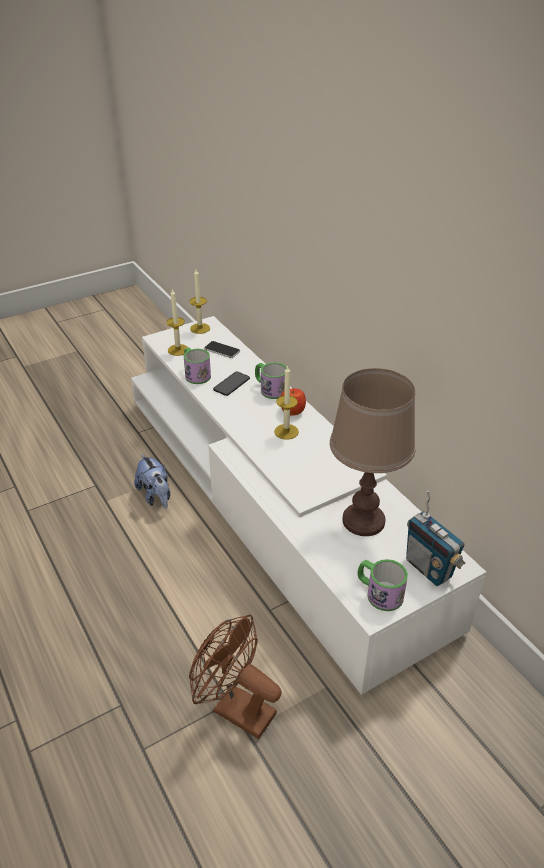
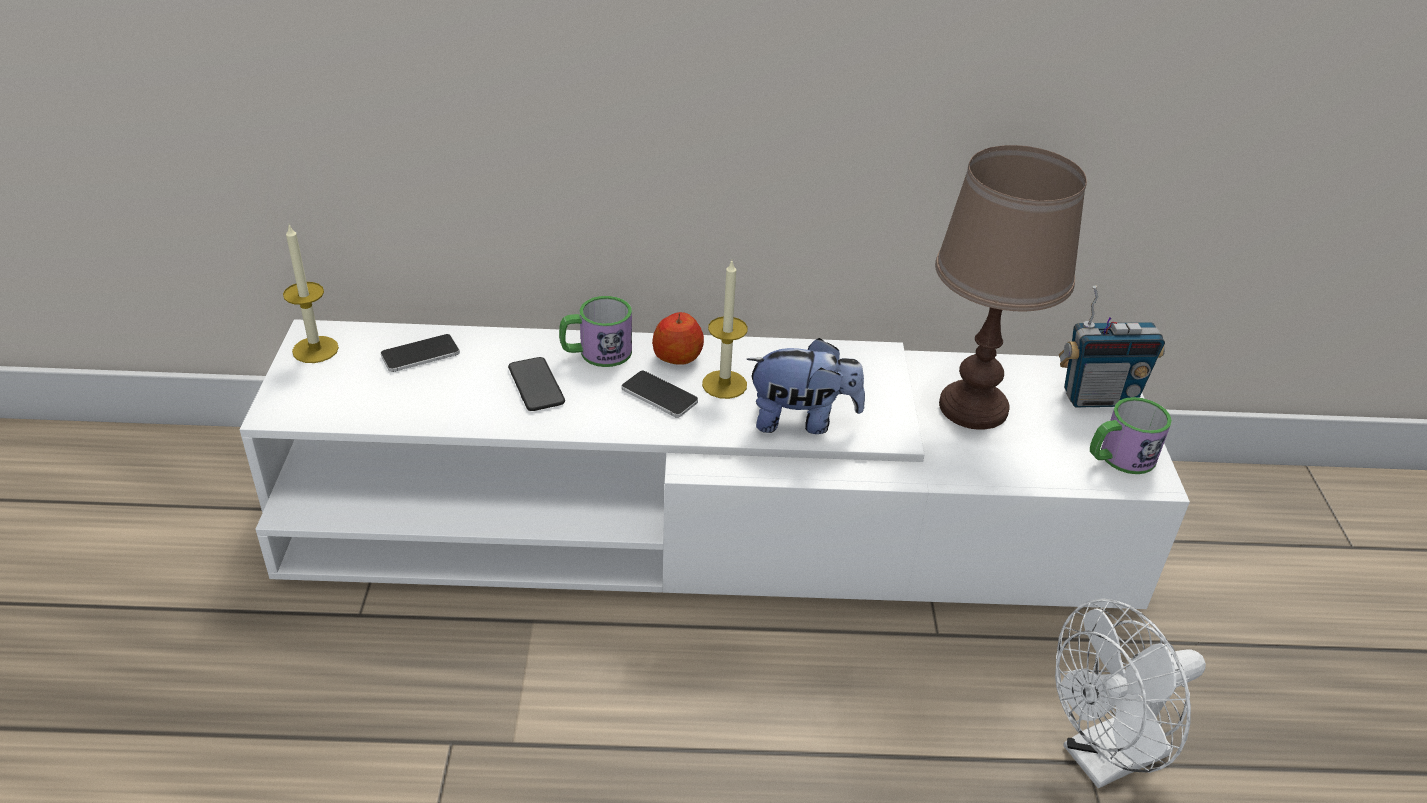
camera: 60 degrees left, 0 degrees up
(156, 496) = (569, 663): plush toy -> plush toy (801, 420)
(178, 350) = (351, 402): candle -> none
(195, 374) = (457, 412): mug -> none
(235, 709) = (1103, 759): brown fan -> white fan
(259, 417) = (659, 395): none -> phone

